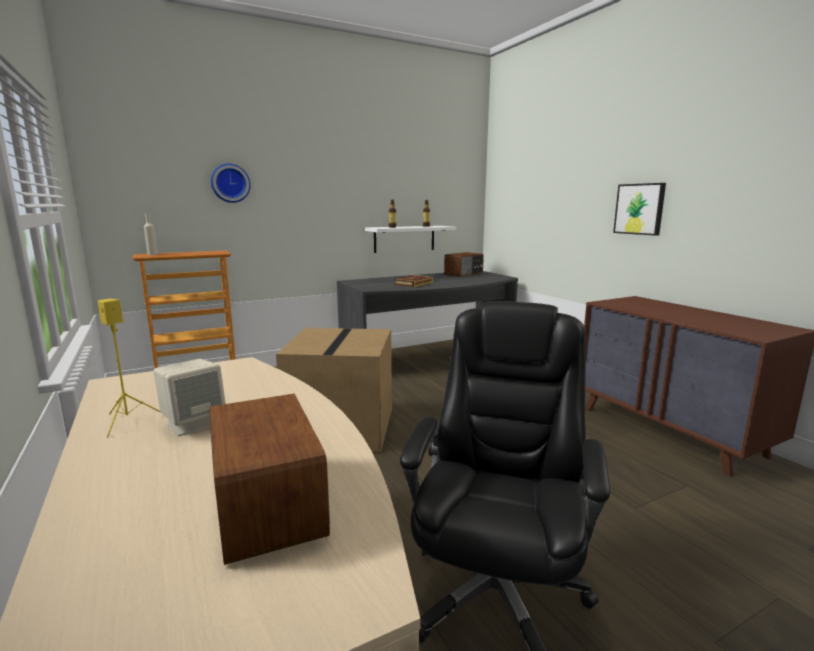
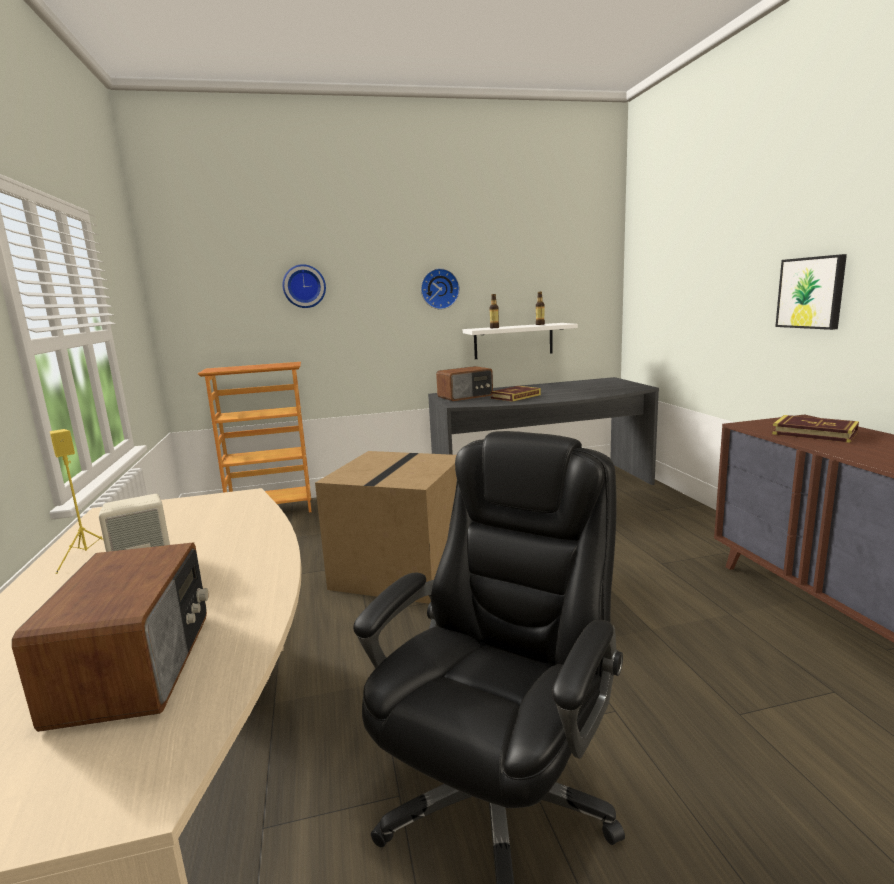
camera: 15 degrees right, 0 degrees up
(152, 254) = (221, 368): beige bottle -> none
(347, 192) = (439, 289): none -> wall clock
(464, 274) = (590, 383): radio -> radio (466, 396)
(651, 308) = (814, 433): none -> book

